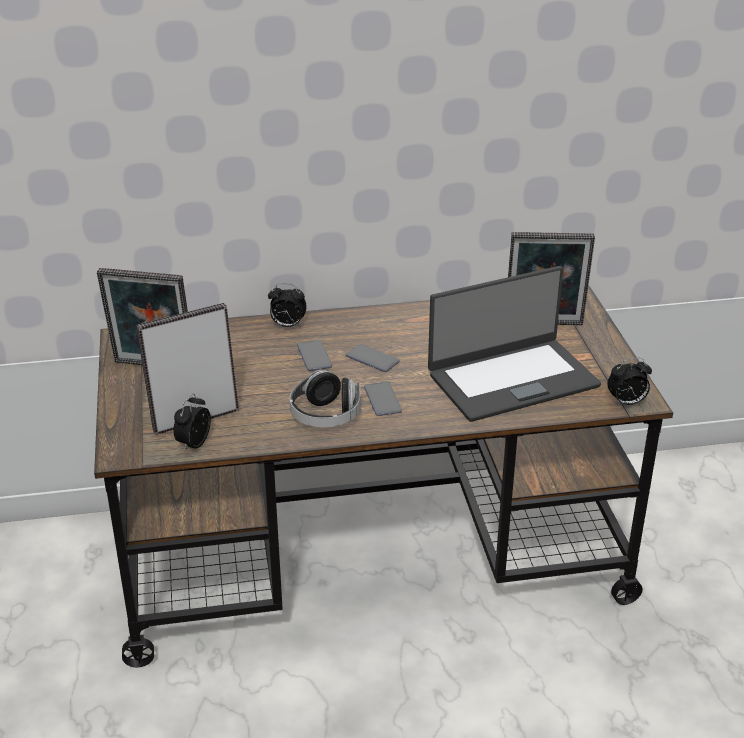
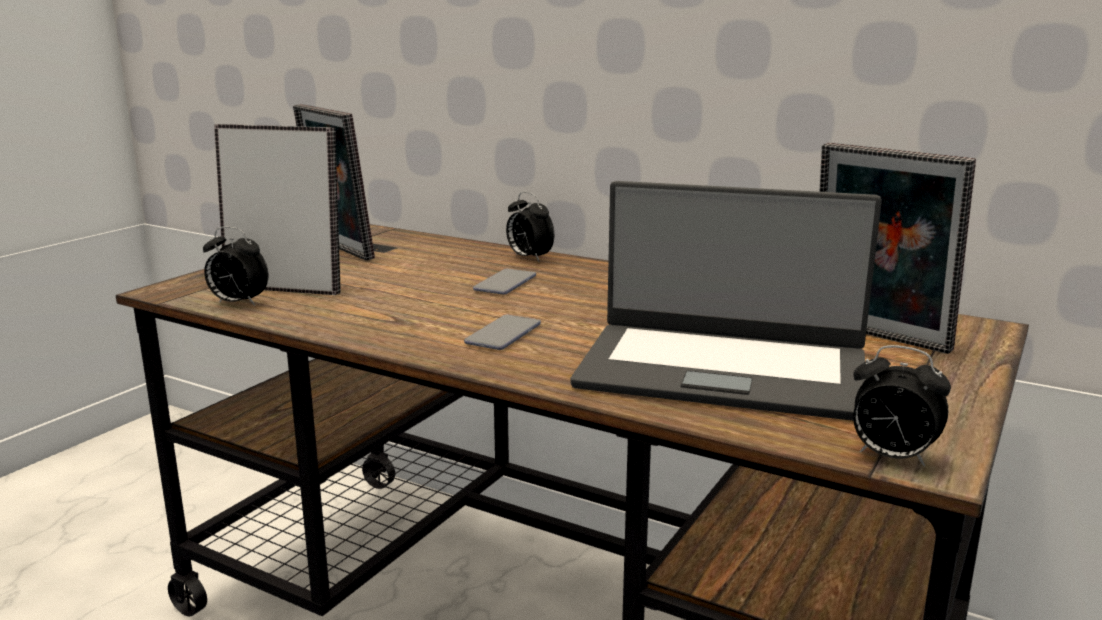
camera: 40 degrees right, 15 degrees down
(193, 443) = (238, 303): alarm clock -> alarm clock turned 135 degrees counterclockwise
(326, 416) = (409, 326): headphones -> none
(372, 359) = (566, 302): phone -> none

